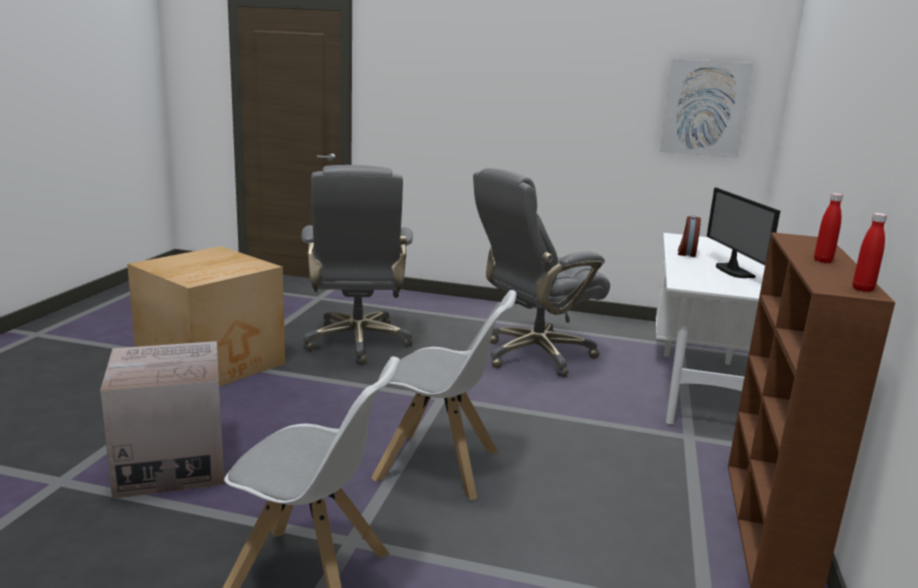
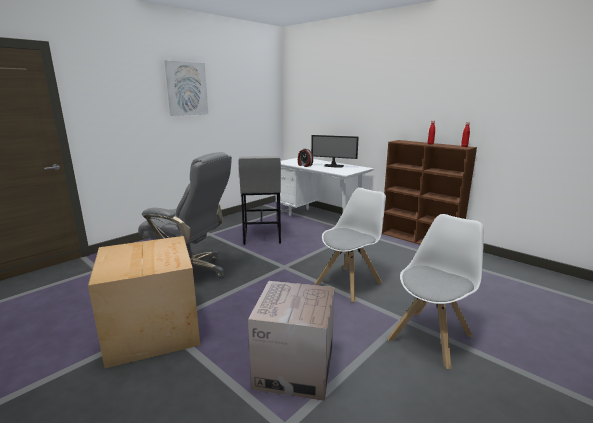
camera: 60 degrees left, 0 degrees up
(533, 356) = (262, 236): grey office chair -> grey stool
(705, 108) = (259, 103): picture -> picture (186, 89)

